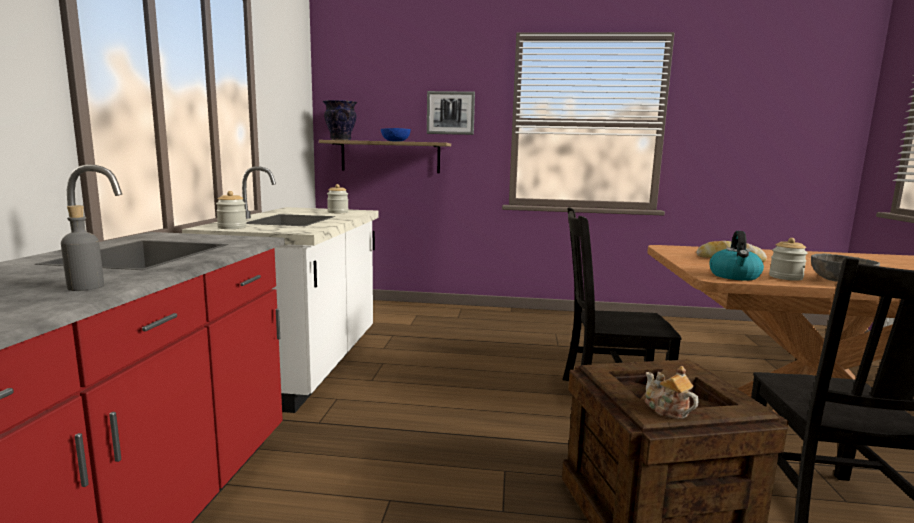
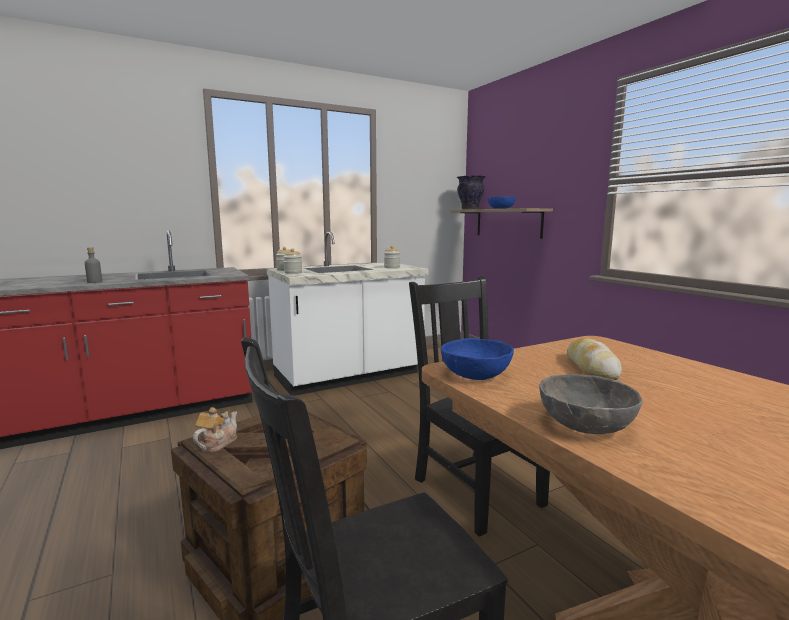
camera: 55 degrees right, 0 degrees up
(450, 113) = (554, 177): picture -> none
(734, 276) = (476, 375): kettle -> blue bowl
(785, 277) = (531, 396): jar -> jar (293, 273)

